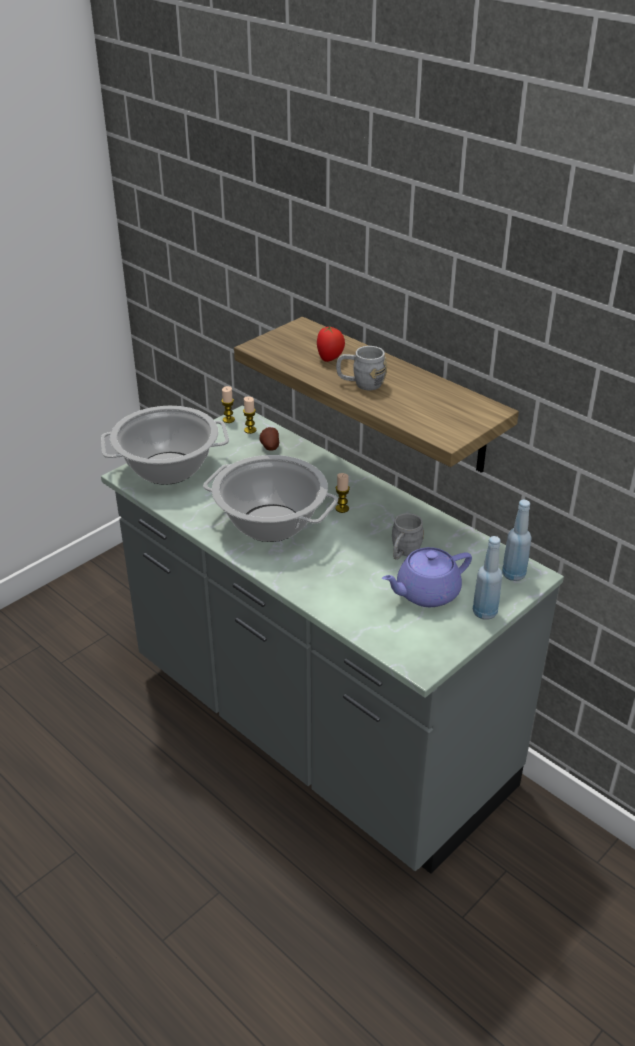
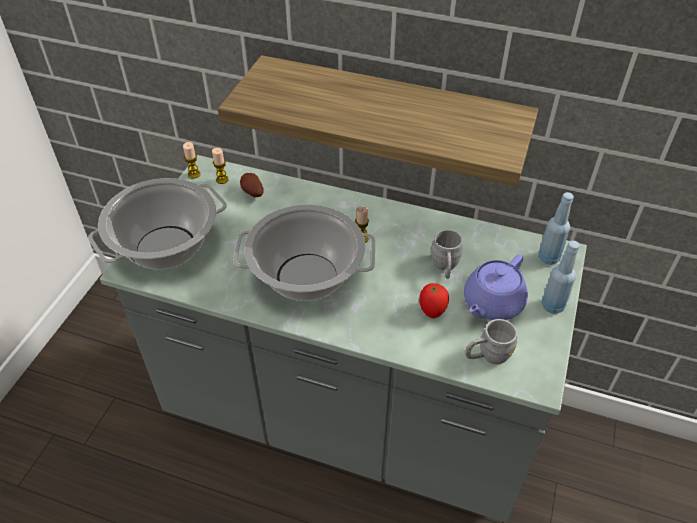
camera: 25 degrees left, 10 degrees up
(330, 359) = (325, 97): tomato -> tomato (432, 311)
(361, 384) = (377, 118): grey mug -> grey mug (487, 356)

